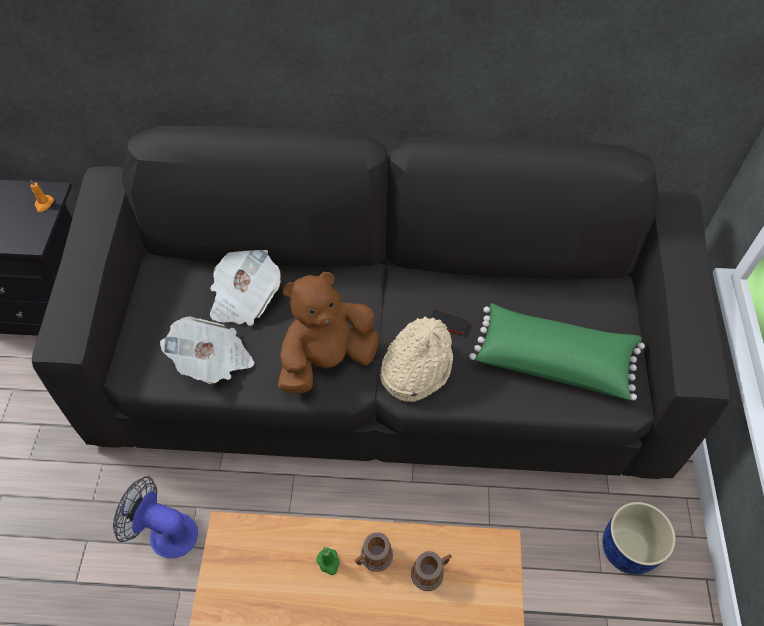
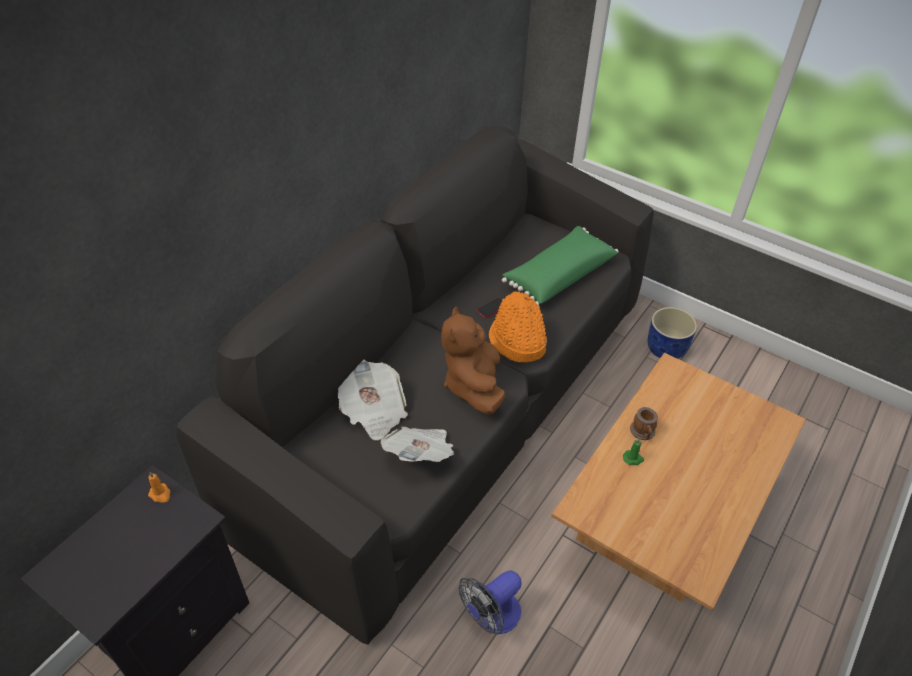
camera: 60 degrees left, 10 degrees down
(415, 368) = (517, 341): beige hat -> orange hat
(430, 572) = (669, 408): mug -> none

